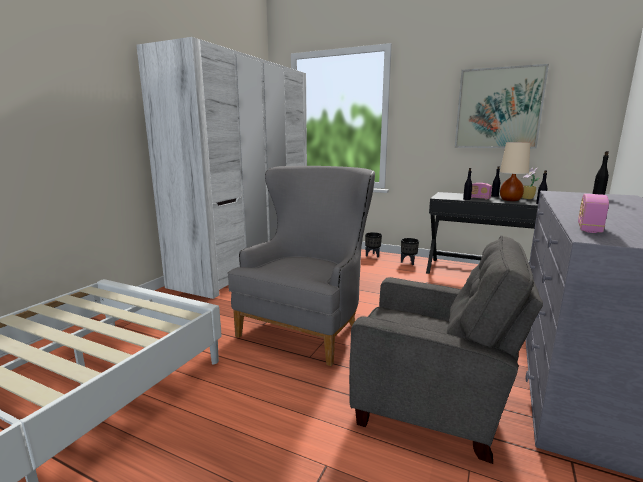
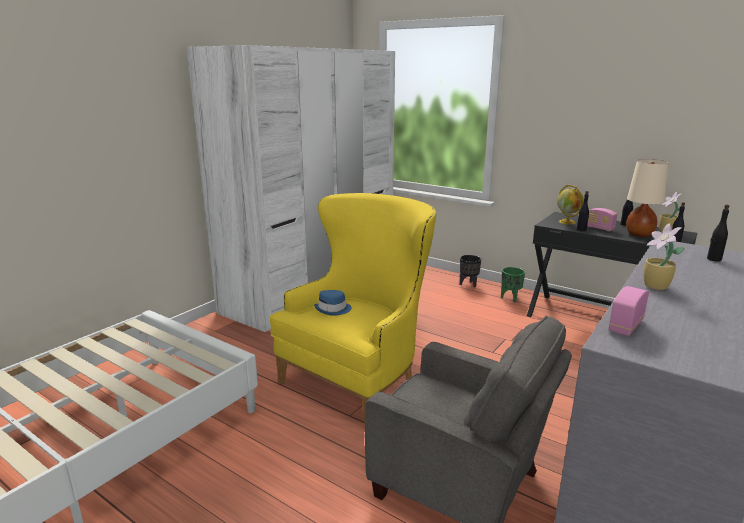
camera: 10 degrees right, 5 degrees up
(286, 263) = (333, 309): none -> blue hat
(308, 326) = (360, 377): grey armchair -> yellow armchair
(408, 262) = (510, 298): black planter -> green planter
(452, 196) = (567, 222): none -> globe
(498, 108) = (638, 109): picture -> none
(578, 210) = (656, 286): none -> potted plant

